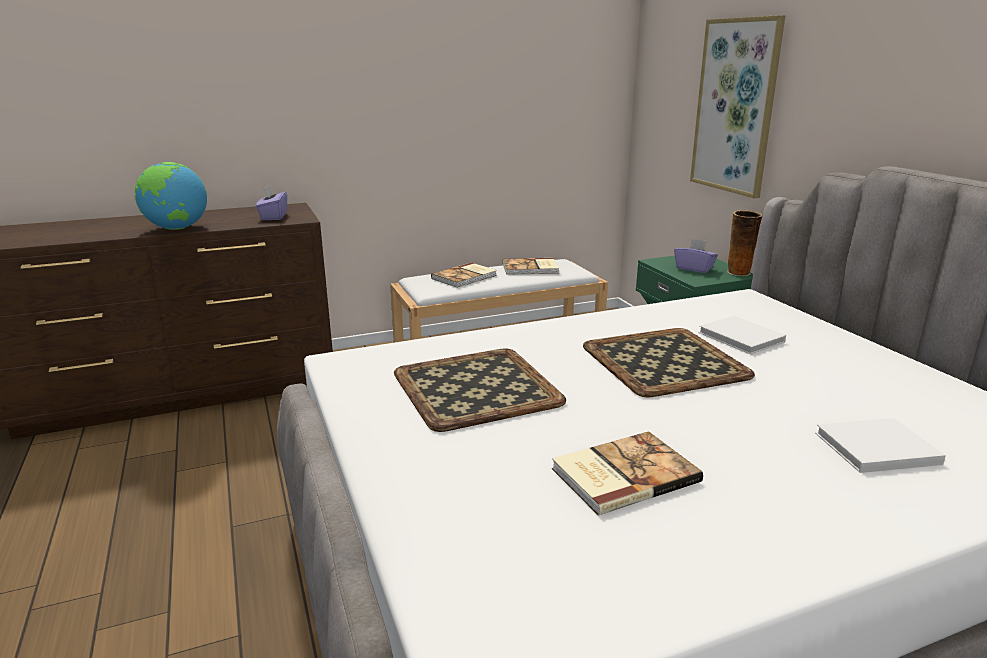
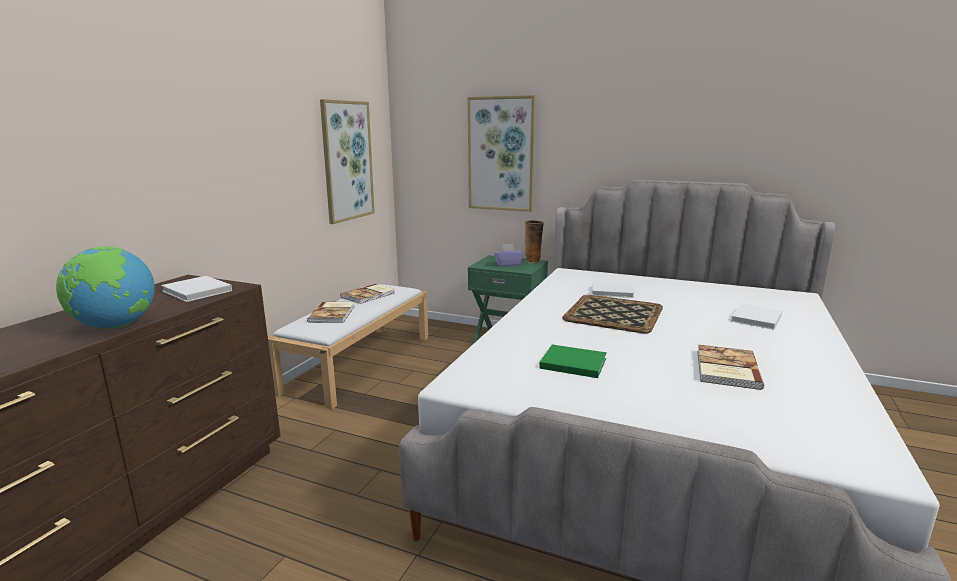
camera: 45 degrees left, 5 degrees down
(273, 217) = (198, 291): purple tissue box -> white book
(474, 388) = (571, 363): tray -> green book
(543, 104) = (347, 161): none -> picture

